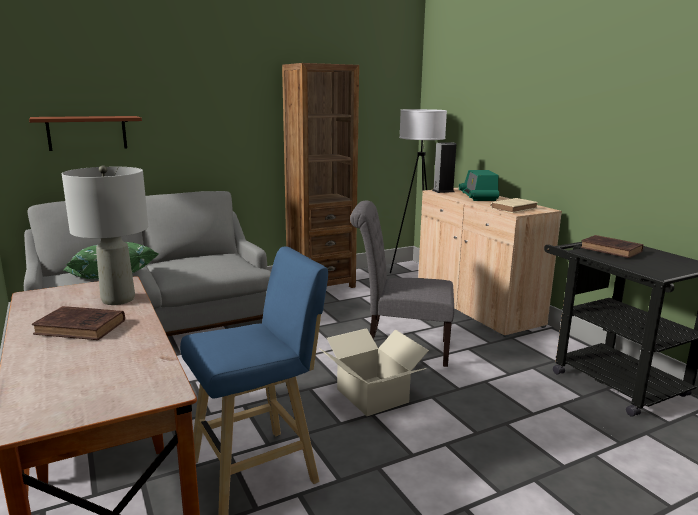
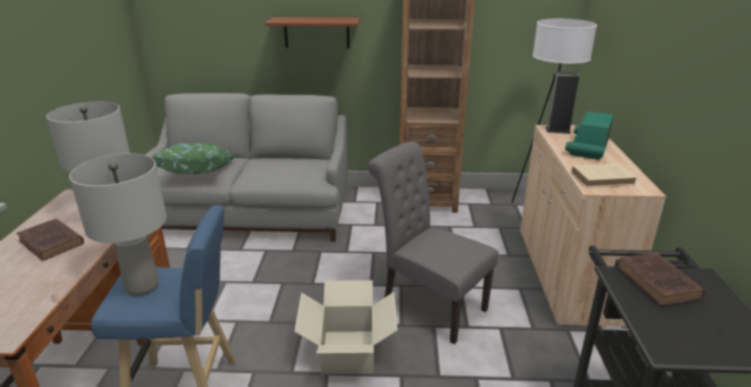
camera: 30 degrees right, 10 degrees up
(87, 133) = (215, 33): brown shelf -> brown shelf (316, 32)
(230, 340) = (143, 286): none -> grey table lamp

